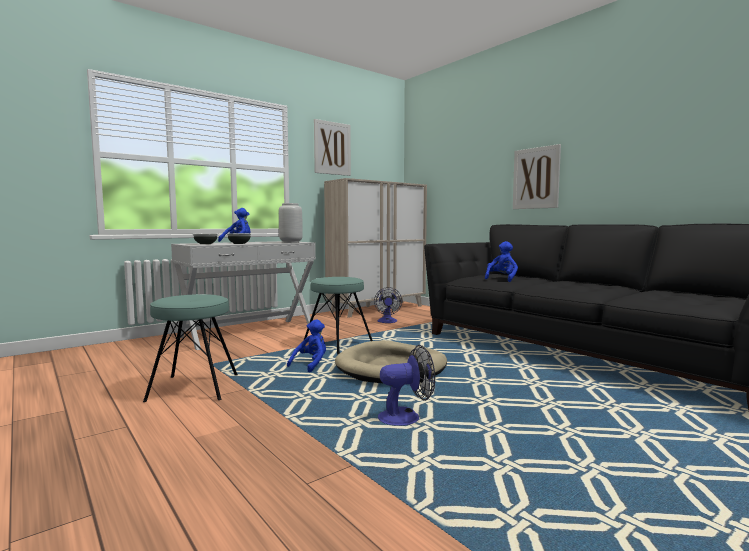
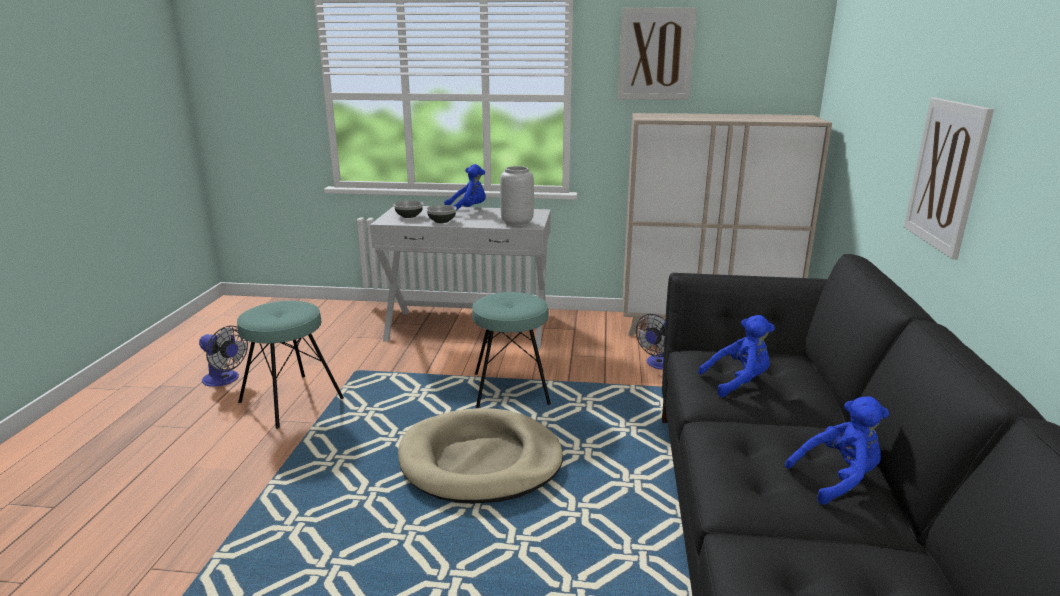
camera: 45 degrees right, 15 degrees up
(311, 364) = (423, 413): blue plush toy -> blue plush toy (837, 479)
(406, 416) = (341, 546): fan -> fan (225, 380)

